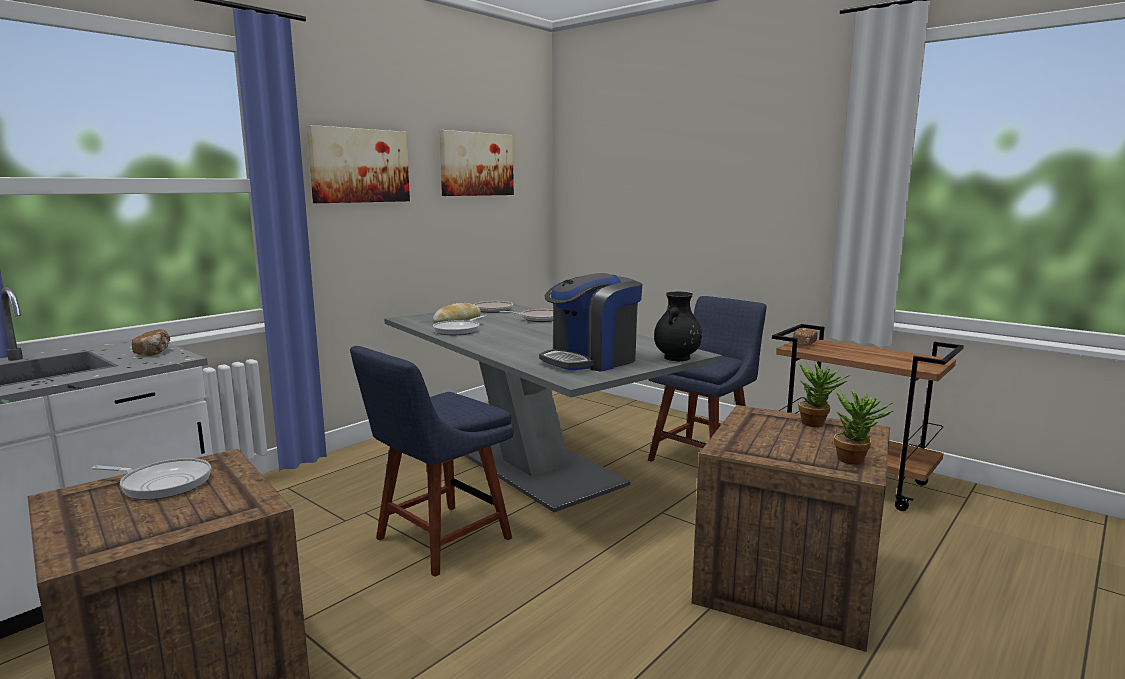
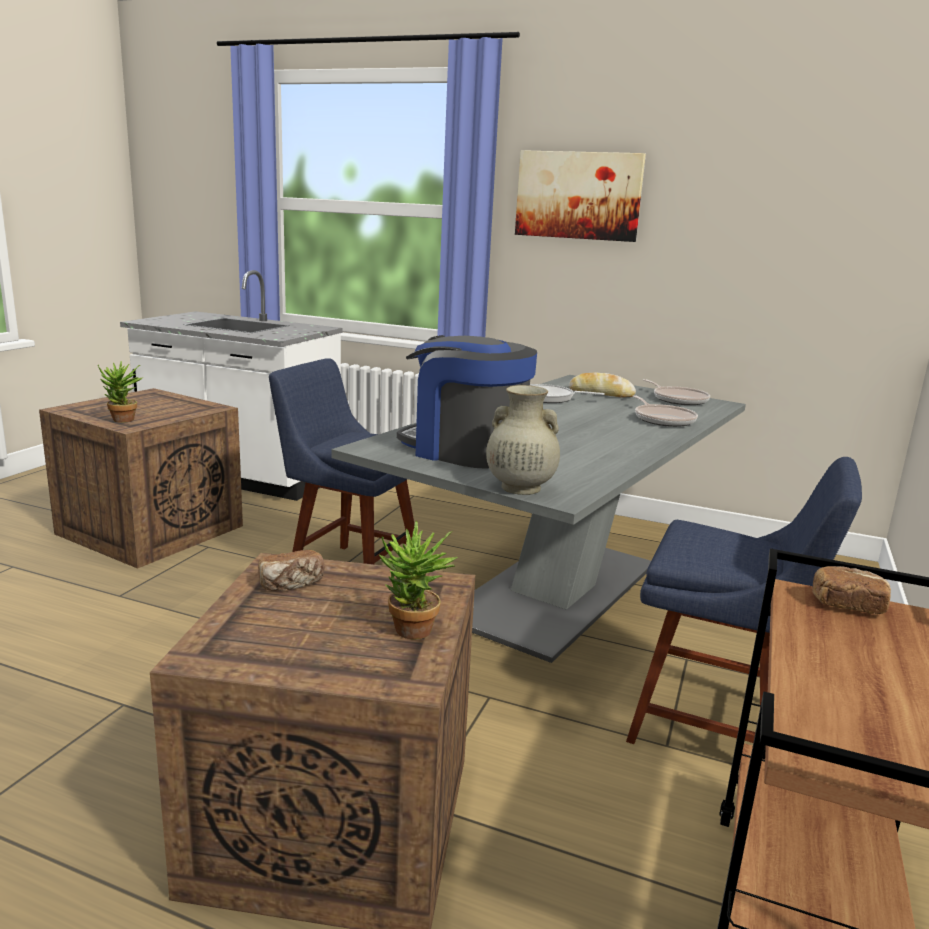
camera: 70 degrees right, 5 degrees up
(154, 352) = (290, 333): bread -> bread (291, 584)
(162, 483) = (170, 404): frying pan -> none
(476, 164) = (770, 197): picture -> none
(676, 358) = (519, 488): black vase -> beige vase
(856, 460) = (251, 655): potted plant -> potted plant (123, 421)

